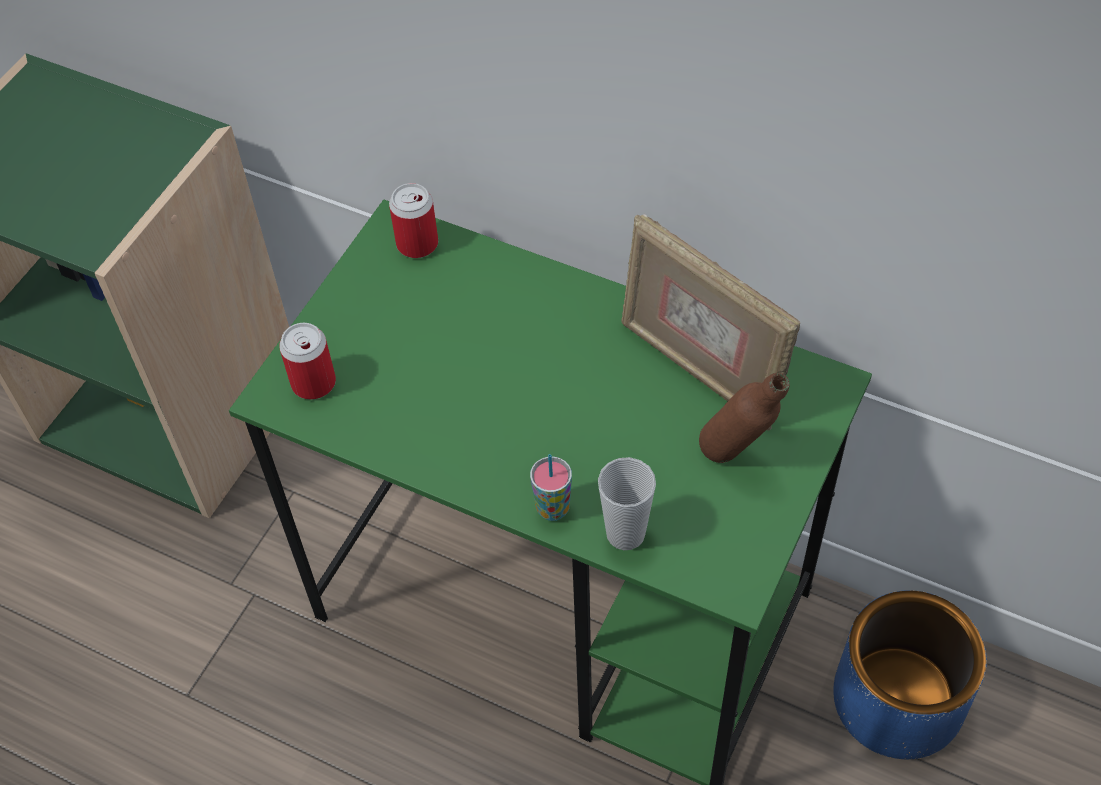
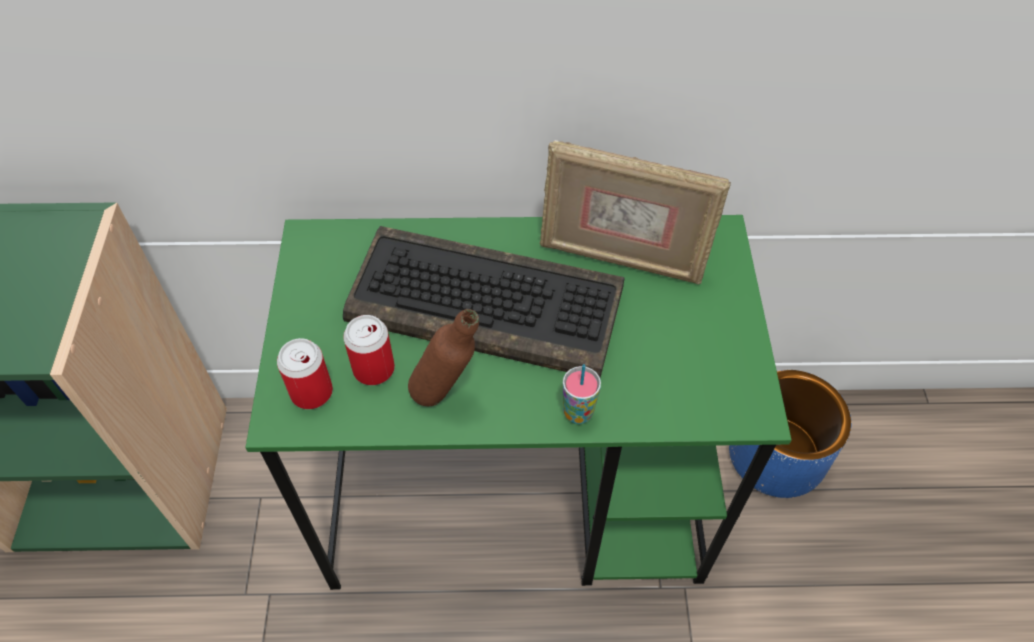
camera: 30 degrees left, 0 degrees up
(417, 244) = (336, 244): can -> can (373, 369)
(532, 363) = (489, 303): none -> keyboard
(625, 534) = (647, 408): cup -> none
(736, 459) = (691, 315): brown bottle -> brown bottle (446, 396)

